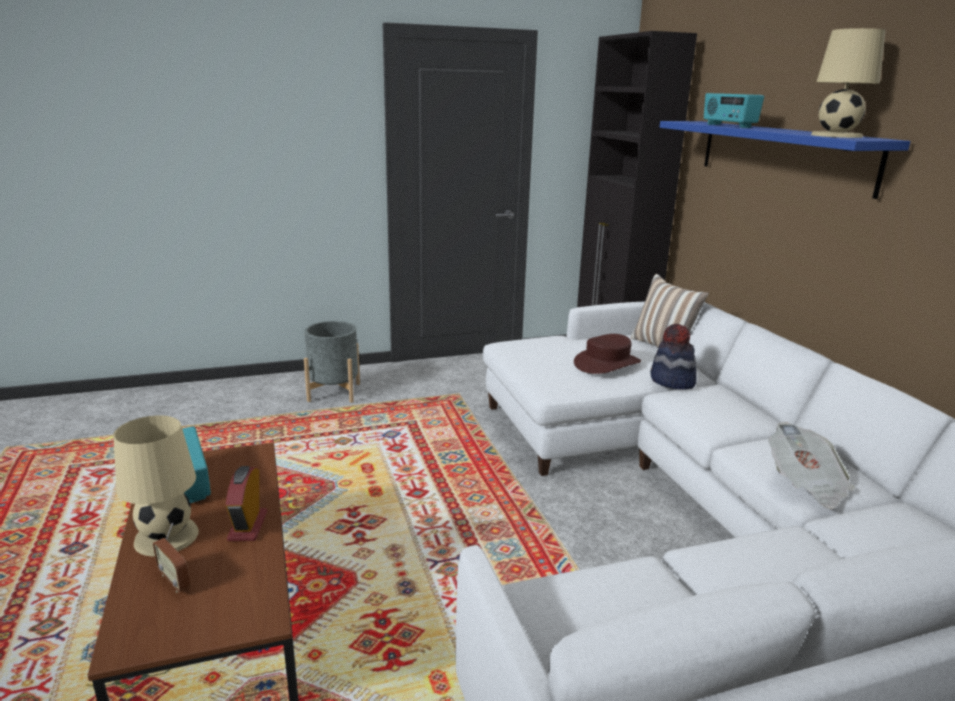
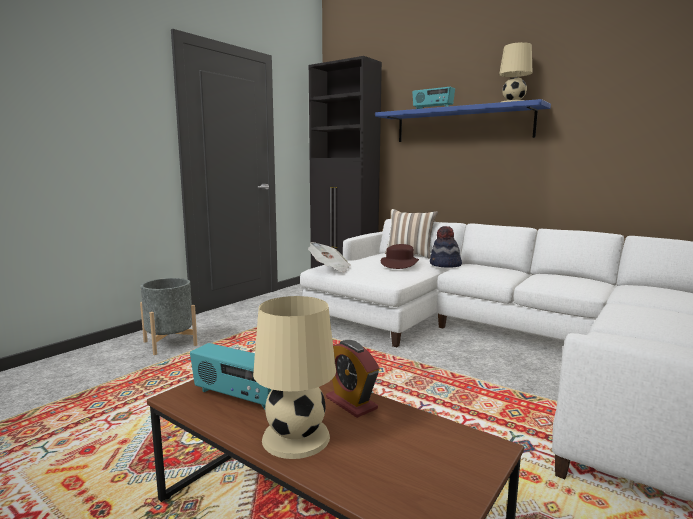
camera: 35 degrees left, 10 degrees down
(175, 581) = (371, 460): radio -> none
(806, 484) = (584, 286): newspaper -> newspaper (330, 268)

